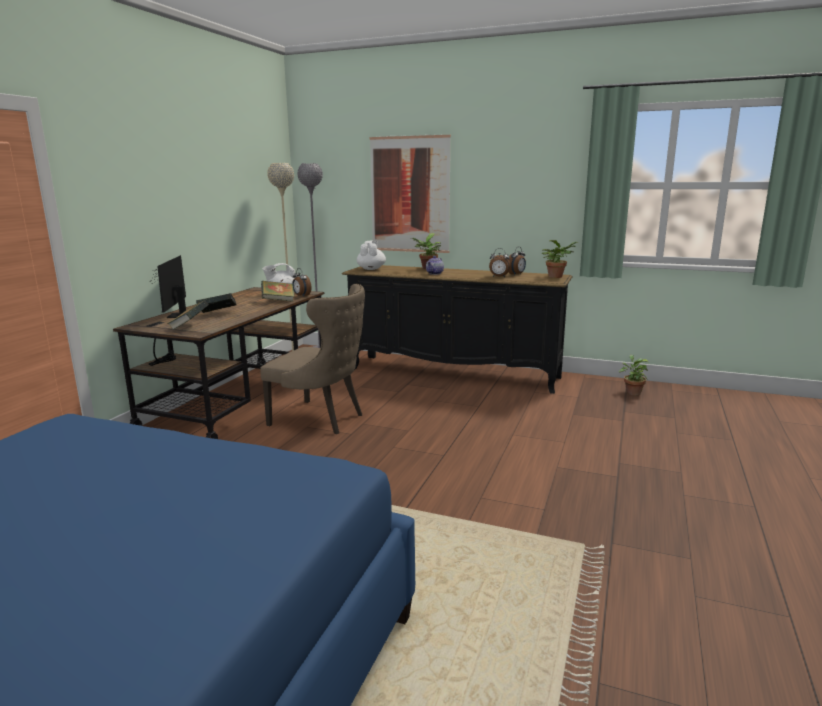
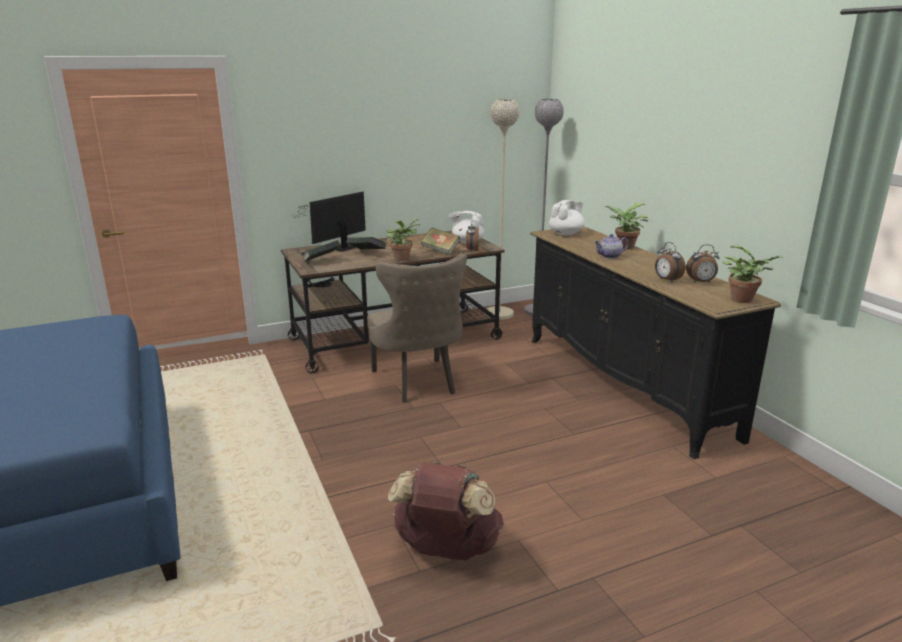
camera: 45 degrees right, 5 degrees up
(410, 194) = (639, 148): picture -> none
(535, 492) = (446, 550): none -> brown backpack
(632, 392) = (812, 508): potted plant -> potted plant (402, 258)

